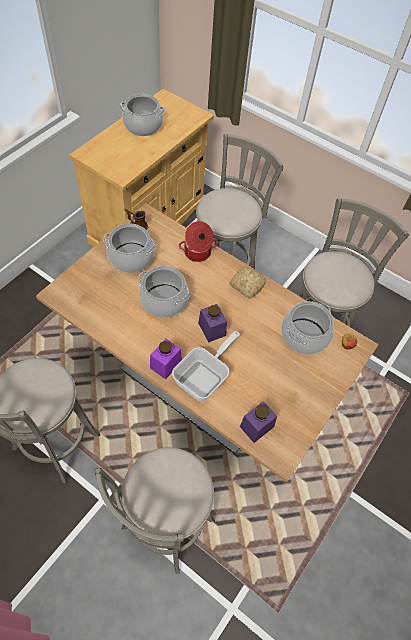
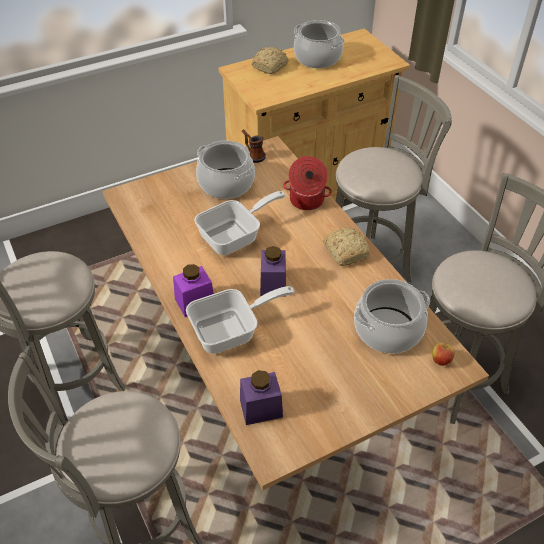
camera: 30 degrees right, 10 degrees down
(111, 142) = (270, 66): none -> bread
(164, 300) = (236, 237): cooking pot -> frying pan

